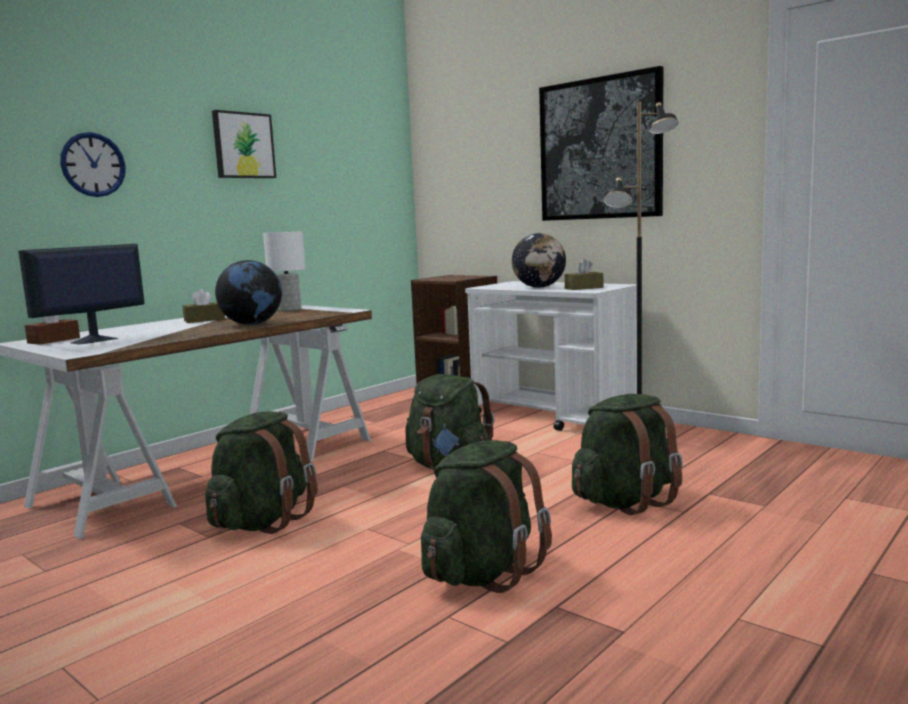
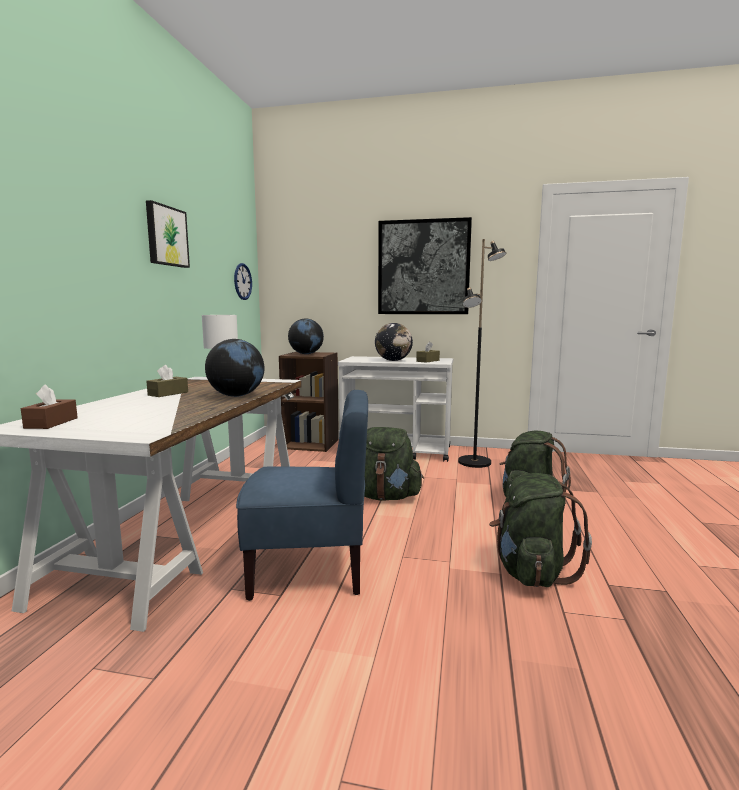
camera: 30 degrees left, 0 degrees up
(93, 164) = (56, 237): wall clock -> wall clock (242, 281)
(93, 340) = (109, 420): monitor -> none
(263, 521) = (309, 569): green backpack -> blue chair
(449, 278) = (306, 354): none -> globe

